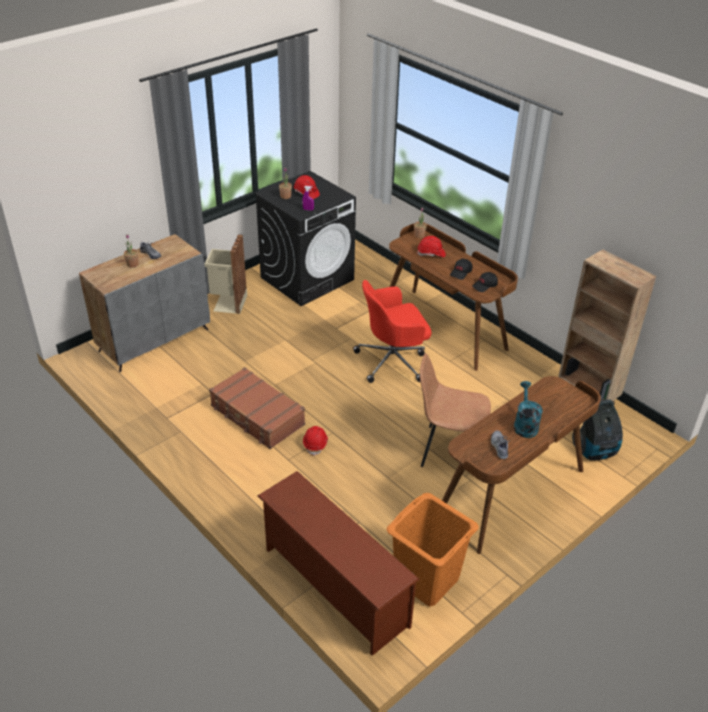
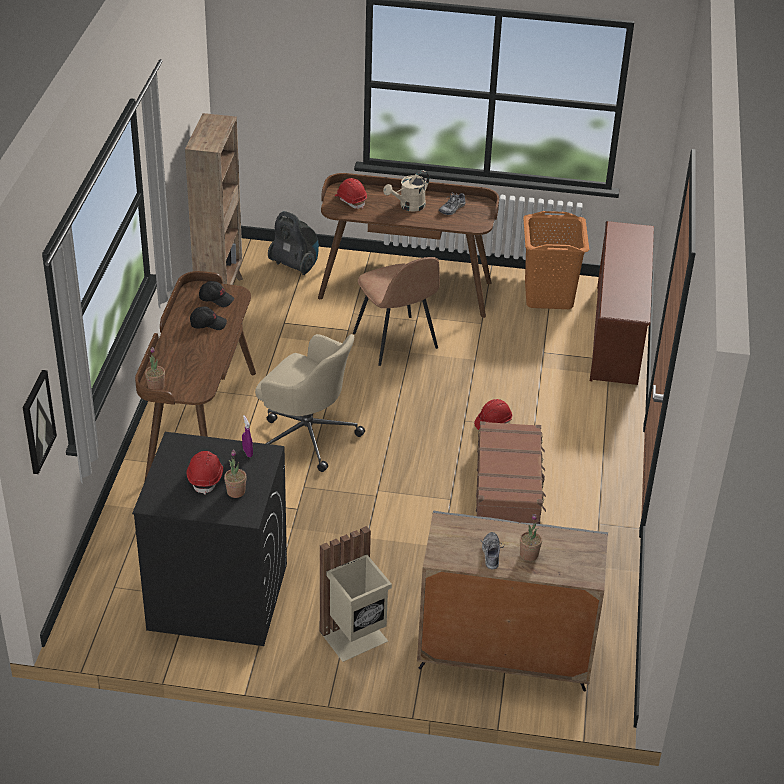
camera: 130 degrees left, 0 degrees up
(362, 122) = (37, 421): none -> picture
(393, 361) = (307, 435): red office chair -> beige office chair
(431, 254) = (190, 360): red hard hat -> red hard hat (350, 200)
(525, 424) = (408, 206): turquoise watering can -> beige watering can

